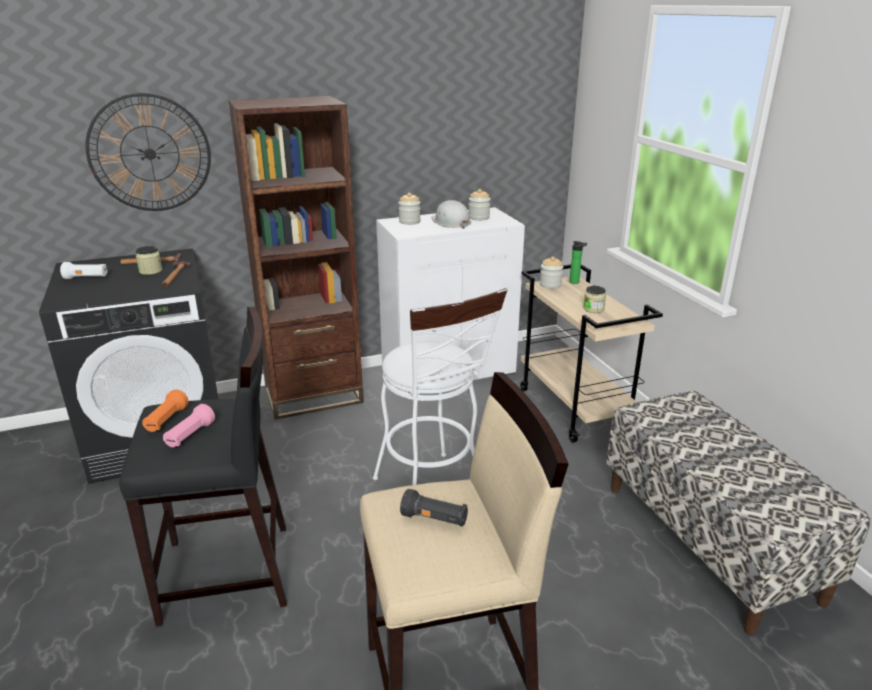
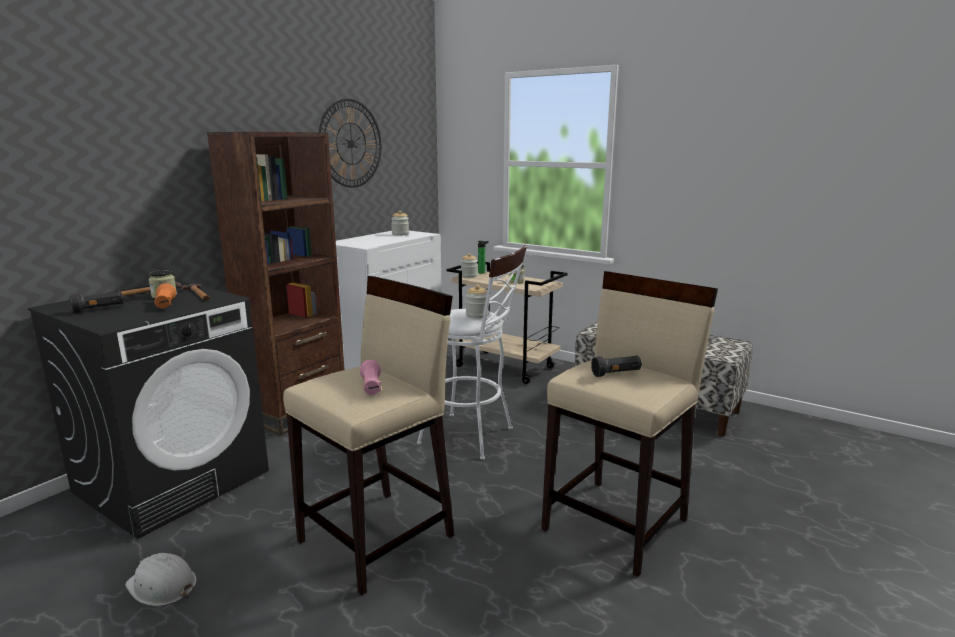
camera: 35 degrees left, 10 degrees down
(86, 278) = (99, 309): white flashlight -> black flashlight
(150, 153) = (130, 183): wall clock -> wall clock (351, 143)
(166, 420) = (331, 386): orange flashlight -> orange flashlight (165, 305)
(228, 573) = (378, 538): black stool -> beige stool
(409, 221) = (352, 241): jar -> jar (477, 315)
(451, 222) = (385, 238): white hard hat -> white hard hat (162, 586)

